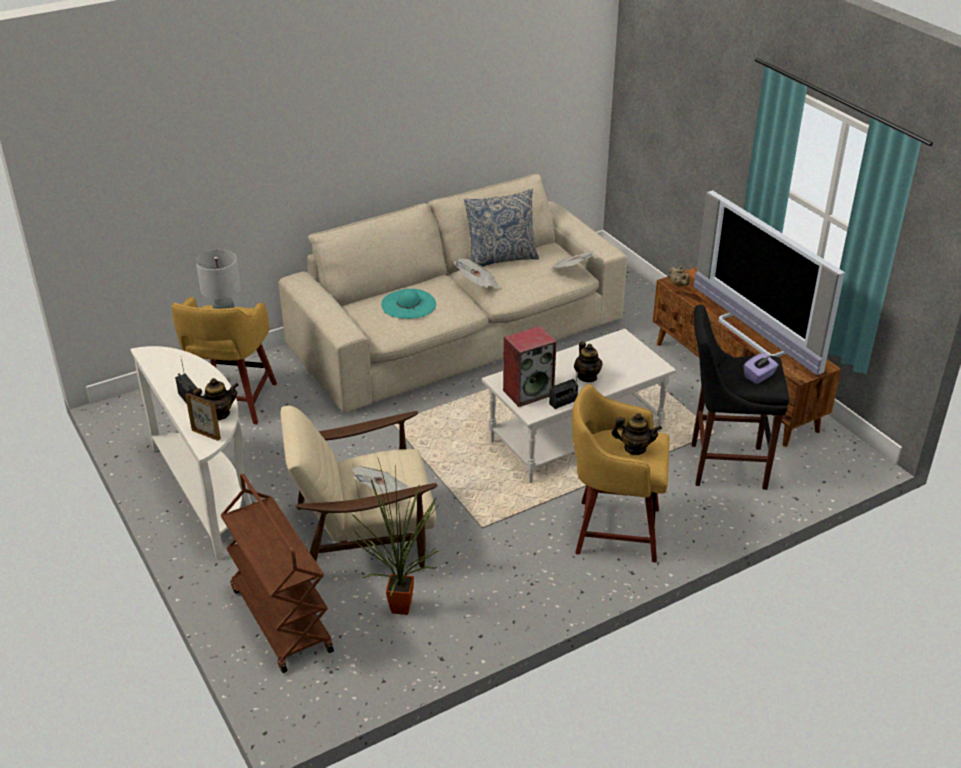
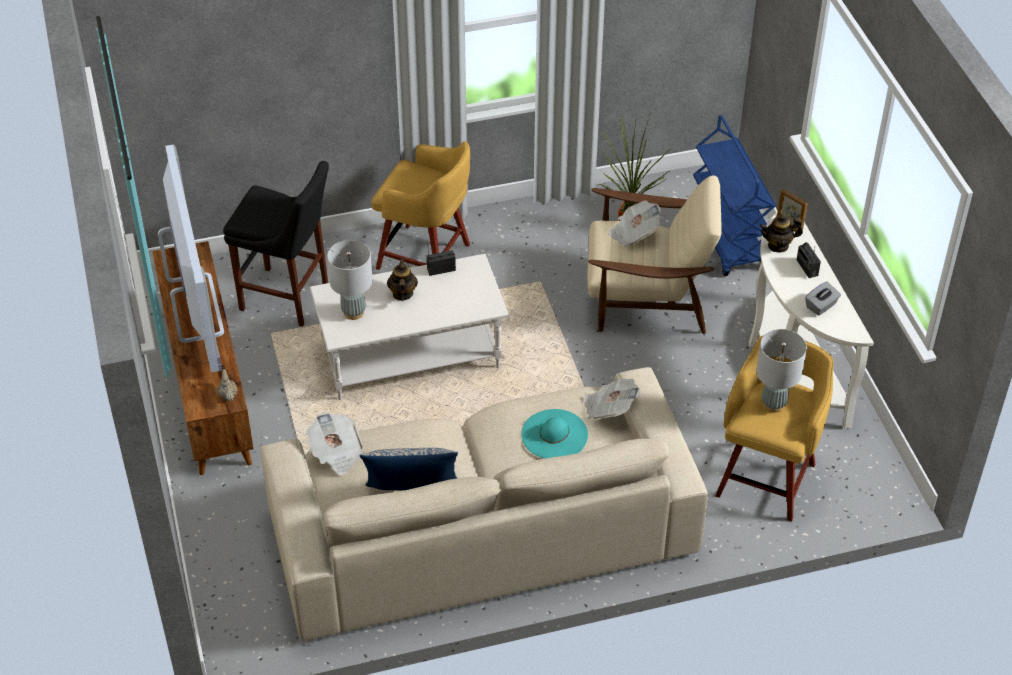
camera: 165 degrees left, 10 degrees up
(177, 368) = (821, 306): none -> grey tissue box
(280, 619) = (728, 239): brown cart -> blue cart
(477, 284) = (461, 450): newspaper -> newspaper (609, 408)
(528, 392) = (469, 287): speaker -> none
(621, 356) = (354, 312): none -> grey table lamp
(635, 448) = (412, 181): teapot -> none
(759, 376) = (263, 204): purple tissue box -> none

